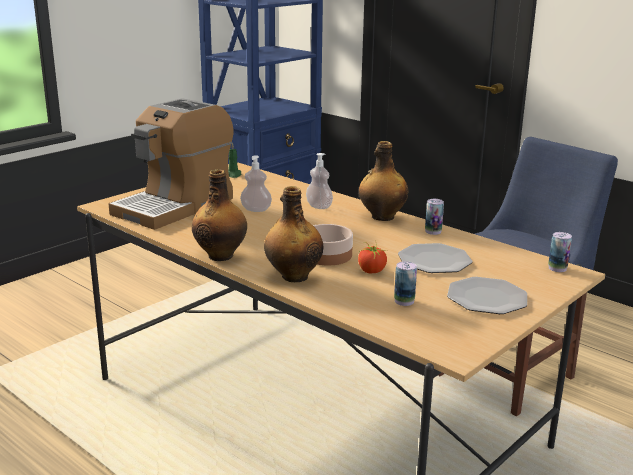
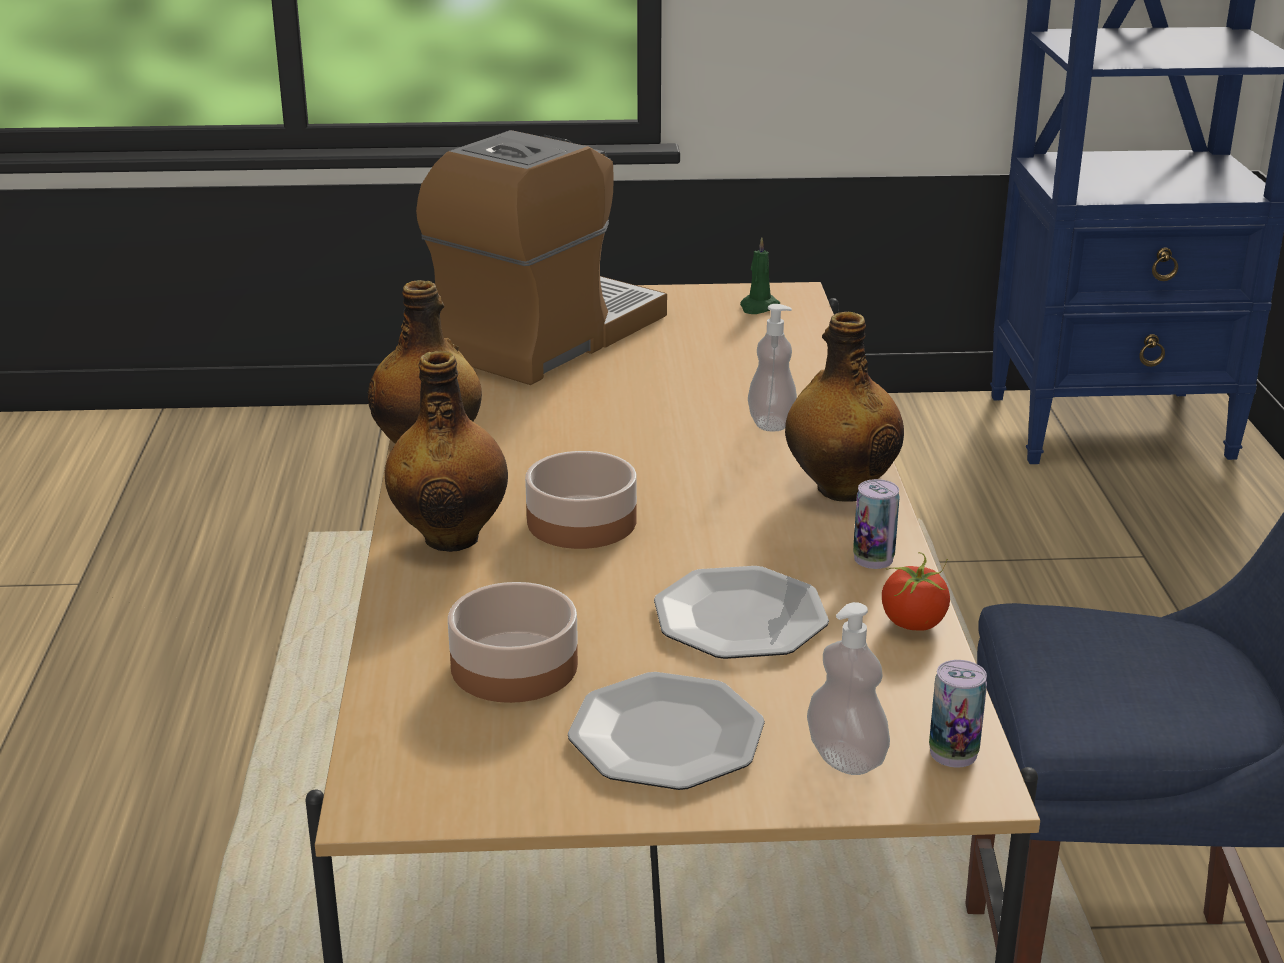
camera: 45 degrees right, 5 degrees up
(175, 206) = (547, 337): coffee machine -> coffee machine turned 135 degrees clockwise
(256, 210) = (652, 389): soap dispenser -> soap dispenser (845, 758)
(371, 271) = (587, 585): tomato -> tomato (913, 623)
(404, 301) = (515, 665): can -> bowl

